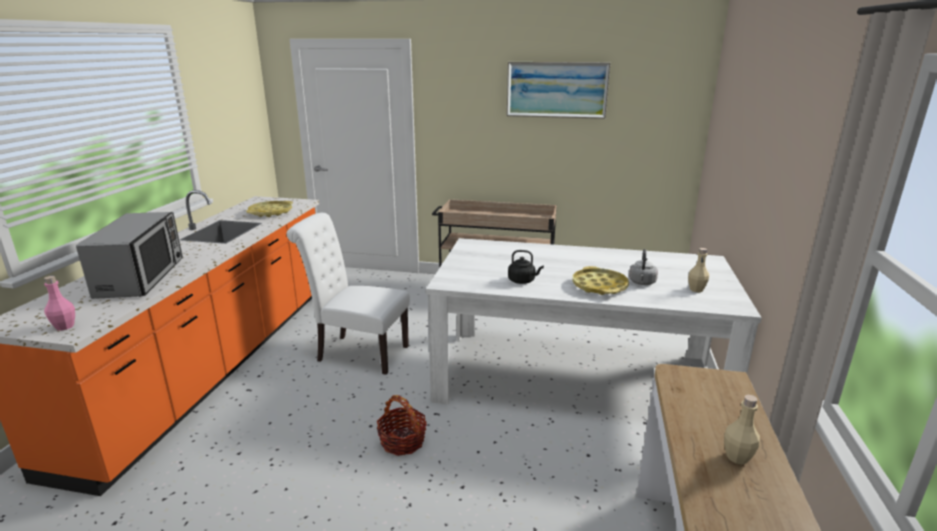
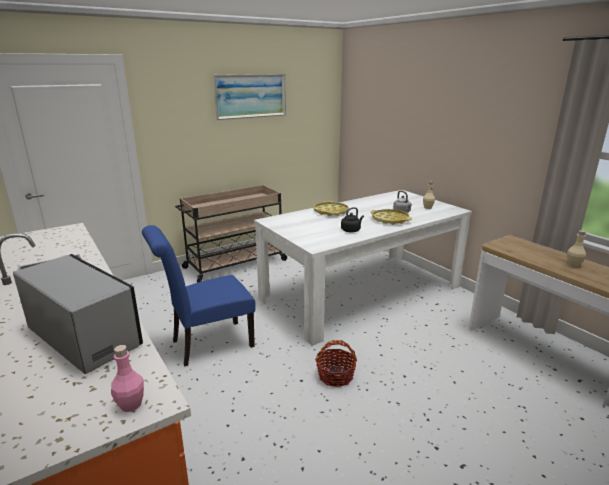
camera: 45 degrees left, 0 degrees up
(271, 212) = (62, 244): yellow tray -> yellow tray (331, 212)
(357, 353) = (207, 344): white chair -> blue chair

